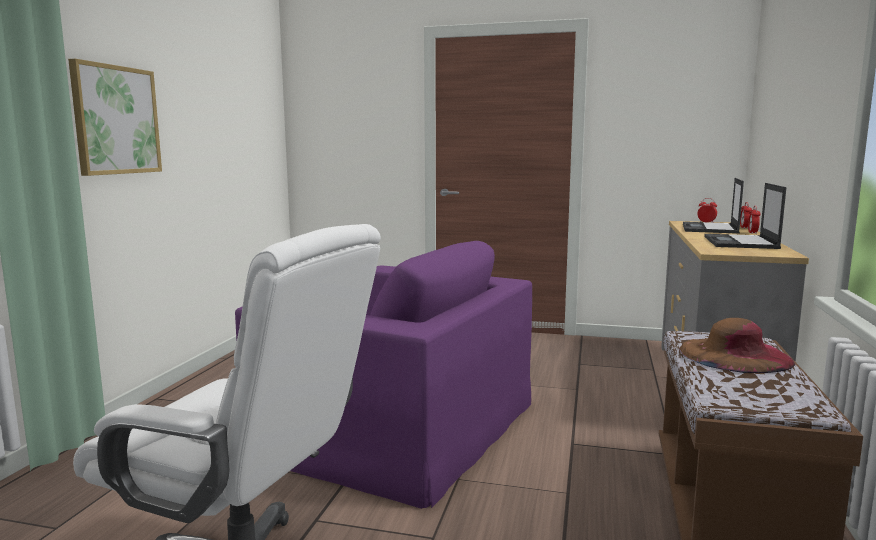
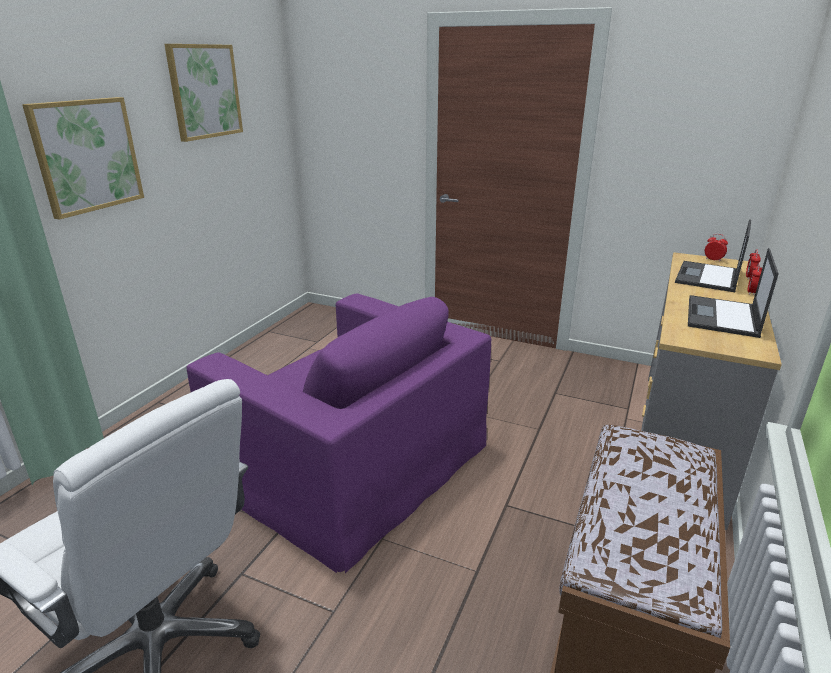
camera: 10 degrees right, 15 degrees up
(217, 84) = (204, 91): none -> picture
(735, 355) = (653, 484): brown hat -> none

